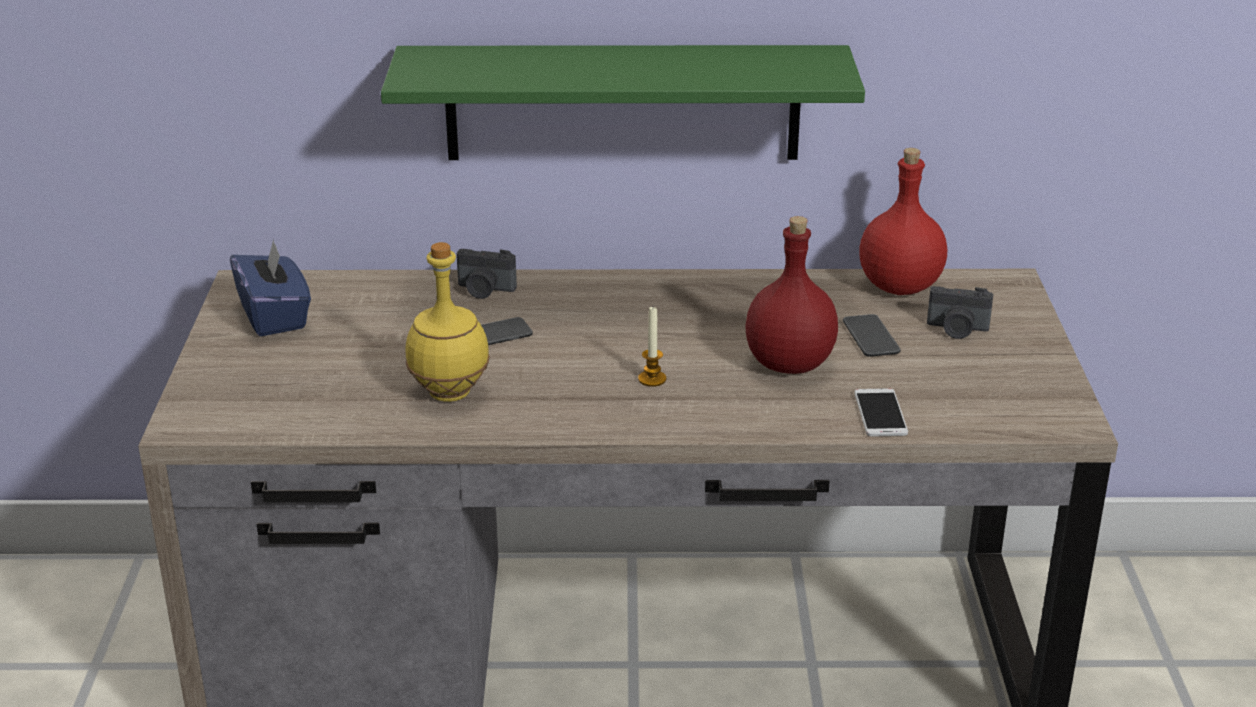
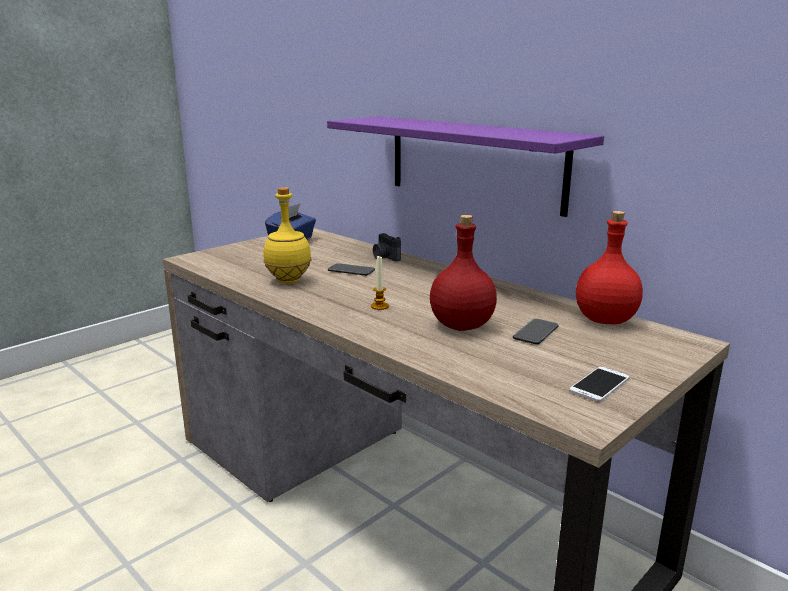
camera: 45 degrees right, 10 degrees down
(622, 102) = (474, 162): green shelf -> purple shelf
(880, 413) = (463, 363): phone -> phone (599, 384)
(957, 329) = (602, 349): camera -> none

